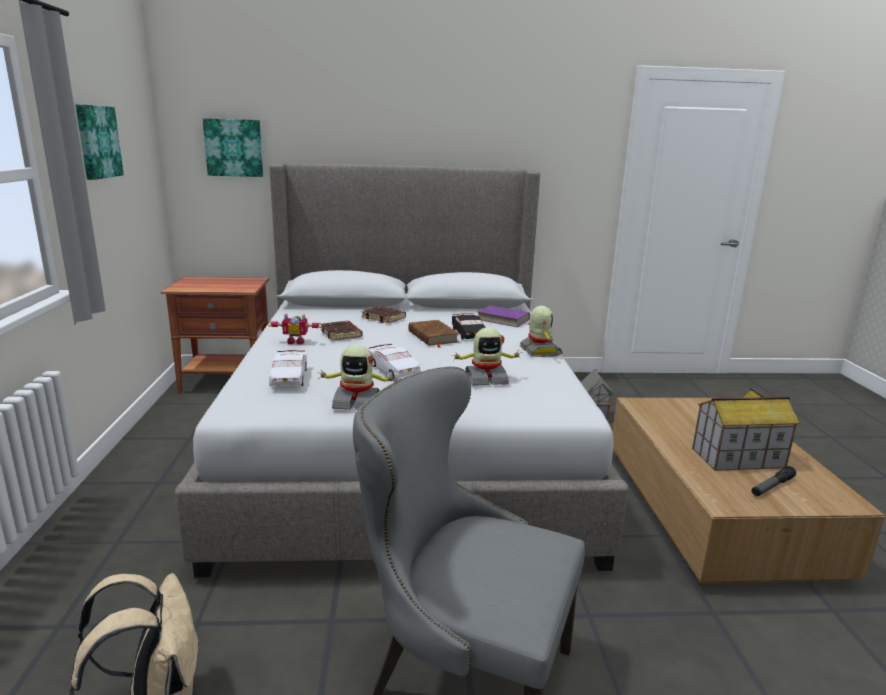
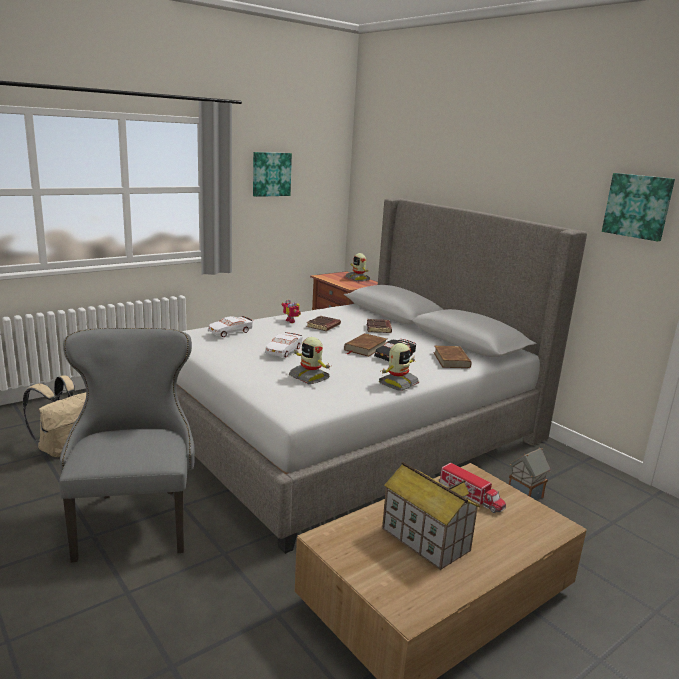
camera: 55 degrees right, 0 degrees up
(234, 147) = (384, 184): picture -> picture (638, 206)
(356, 402) = (221, 354): toy robot -> toy robot (357, 279)
(503, 319) = (451, 360): purple book -> brown book
(674, 416) = (471, 496): none -> toy truck
(772, 486) = (387, 563): flashlight -> none

